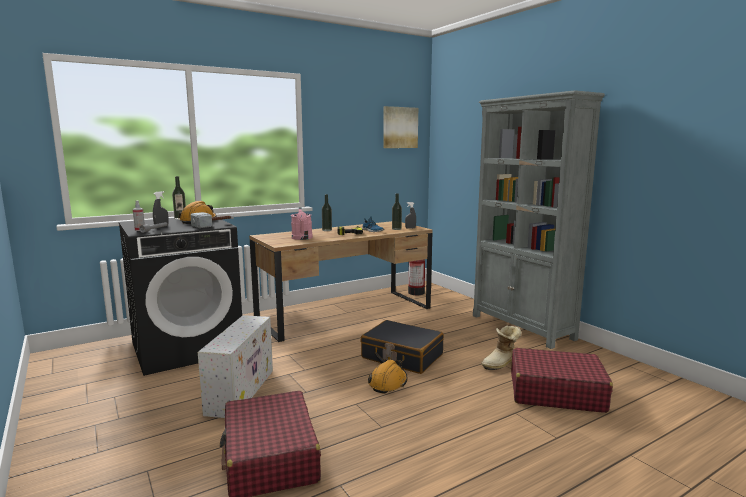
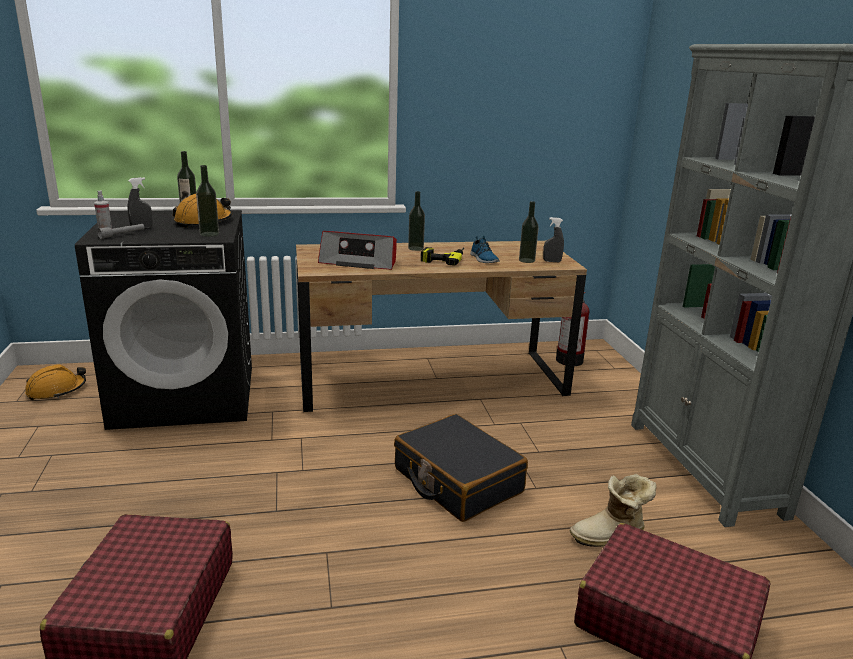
camera: 20 degrees right, 10 degrees up
(214, 225) = (209, 234): hammer -> bottle
(241, 390) = (197, 485): white storage box -> none
(302, 238) = (359, 262): pink watering can -> radio
(388, 383) = (400, 526): orange hard hat -> orange hard hat (56, 390)
(400, 127) = (579, 79): picture -> none

